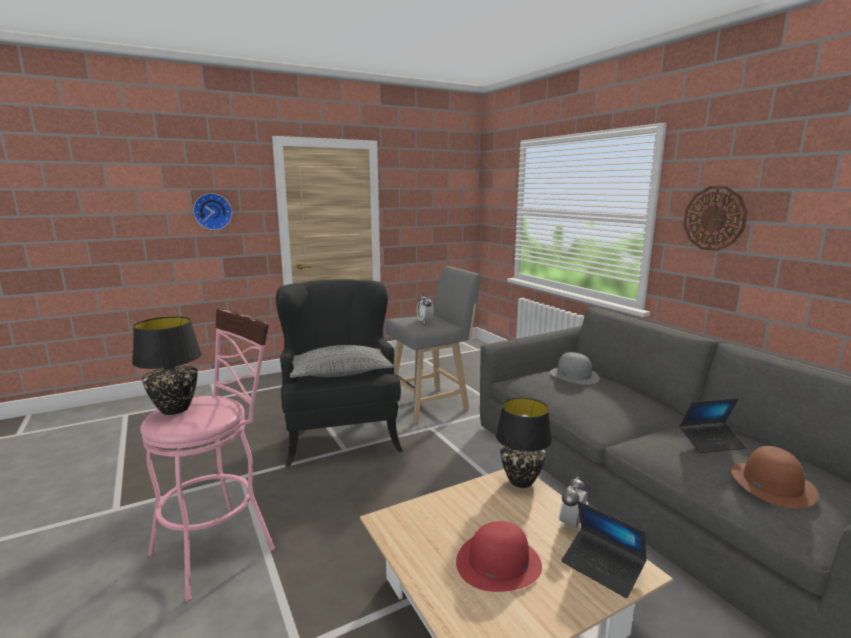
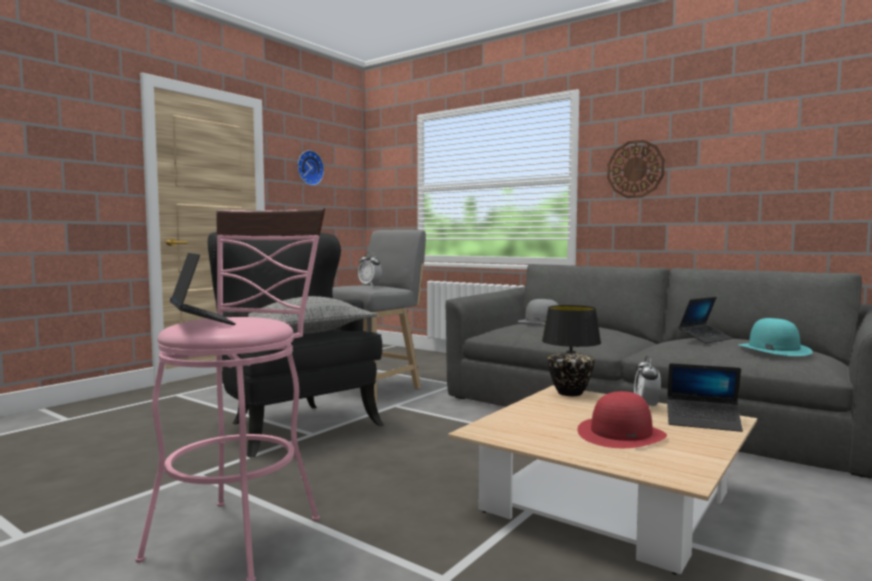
camera: 25 degrees left, 10 degrees down
(175, 409) = (201, 322): black table lamp -> laptop
(212, 211) = (56, 157): wall clock -> wall clock (309, 168)
(771, 484) = (773, 349): brown hat -> turquoise hat

